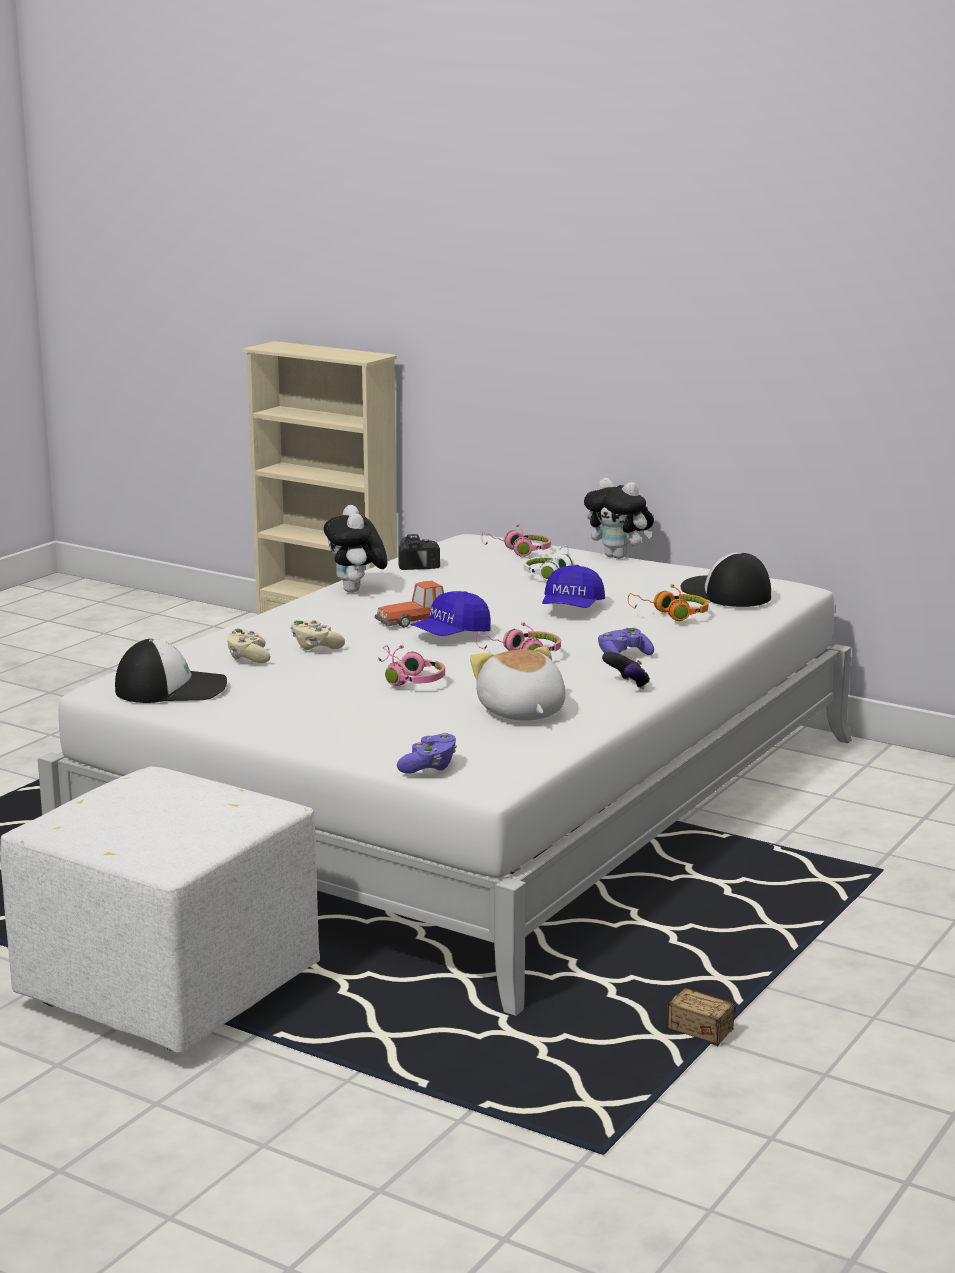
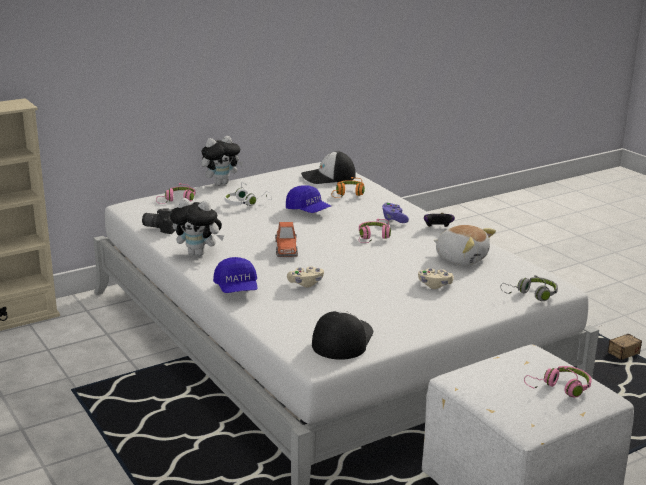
camera: 65 degrees left, 5 degrees up
(248, 658) = (301, 306): beige game controller -> beige game controller (434, 285)
(408, 679) = (388, 271): pink headphones -> pink headphones (560, 388)
(429, 767) = (531, 295): purple game controller -> grey headphones
(451, 635) = (325, 246): blue cap -> blue cap (237, 289)
(520, 713) = (461, 258): plush toy -> plush toy turned 150 degrees counterclockwise

